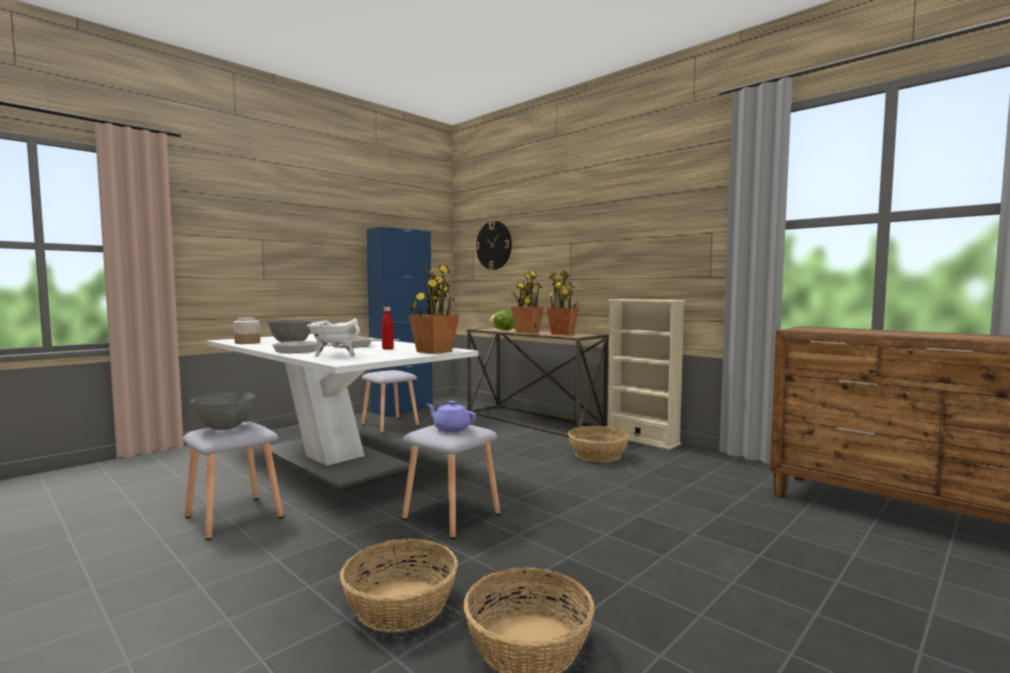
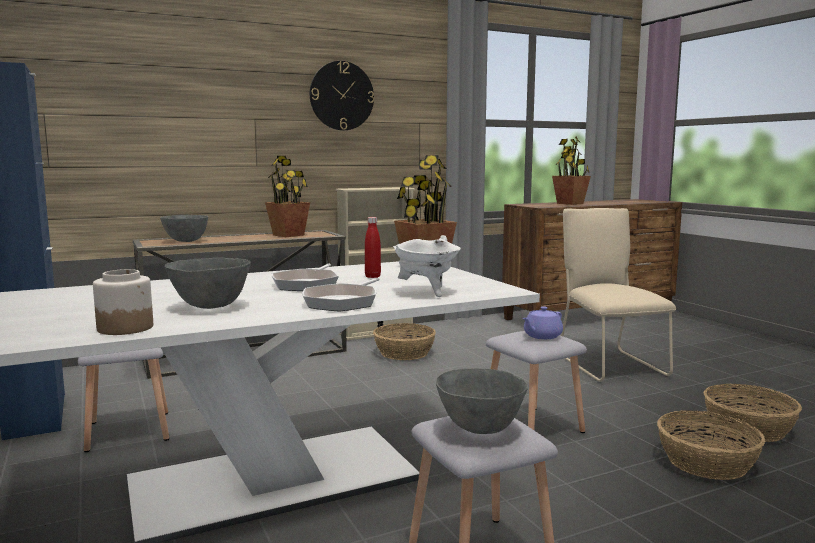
camera: 70 degrees left, 5 degrees up
(494, 245) = (103, 109): wall clock -> wall clock (341, 96)
(503, 330) = (186, 241): lettuce -> grey bowl
(527, 332) = (238, 239): potted plant -> potted plant (570, 203)
(697, 544) = (608, 364): none -> beige chair

